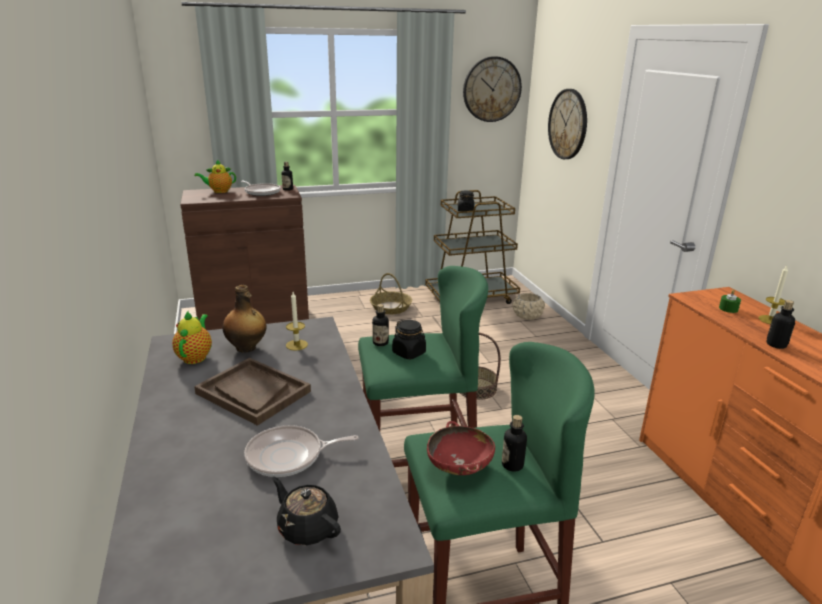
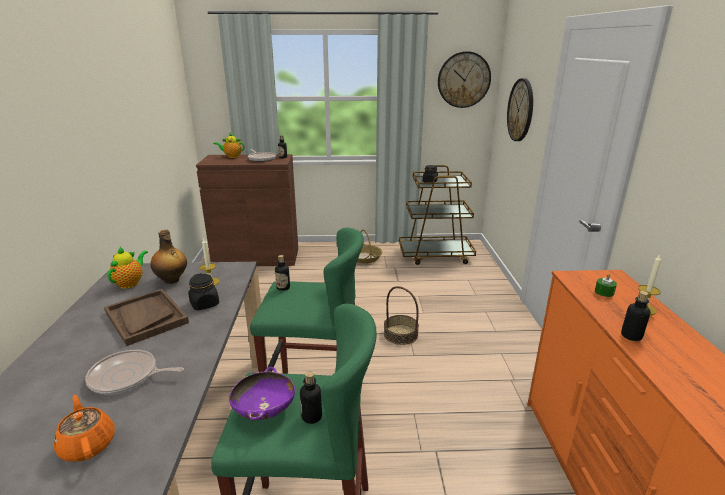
camera: 15 degrees right, 0 degrees up
(307, 528) = (88, 444): black teapot -> orange teapot
(409, 353) = (299, 299): black jar -> black jar (205, 304)
(459, 466) = (264, 410): red bowl -> purple bowl
(527, 316) = (476, 276): beige planter -> none

